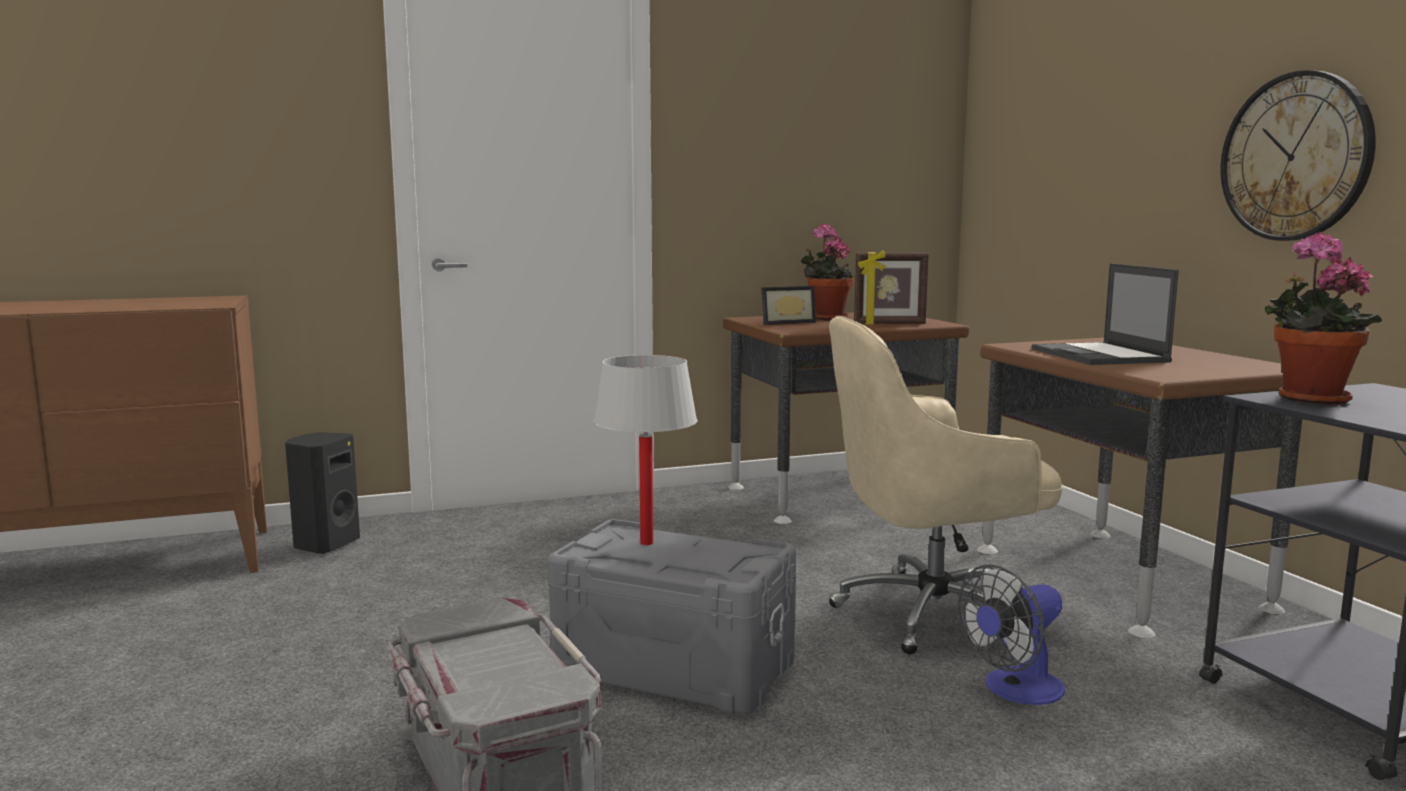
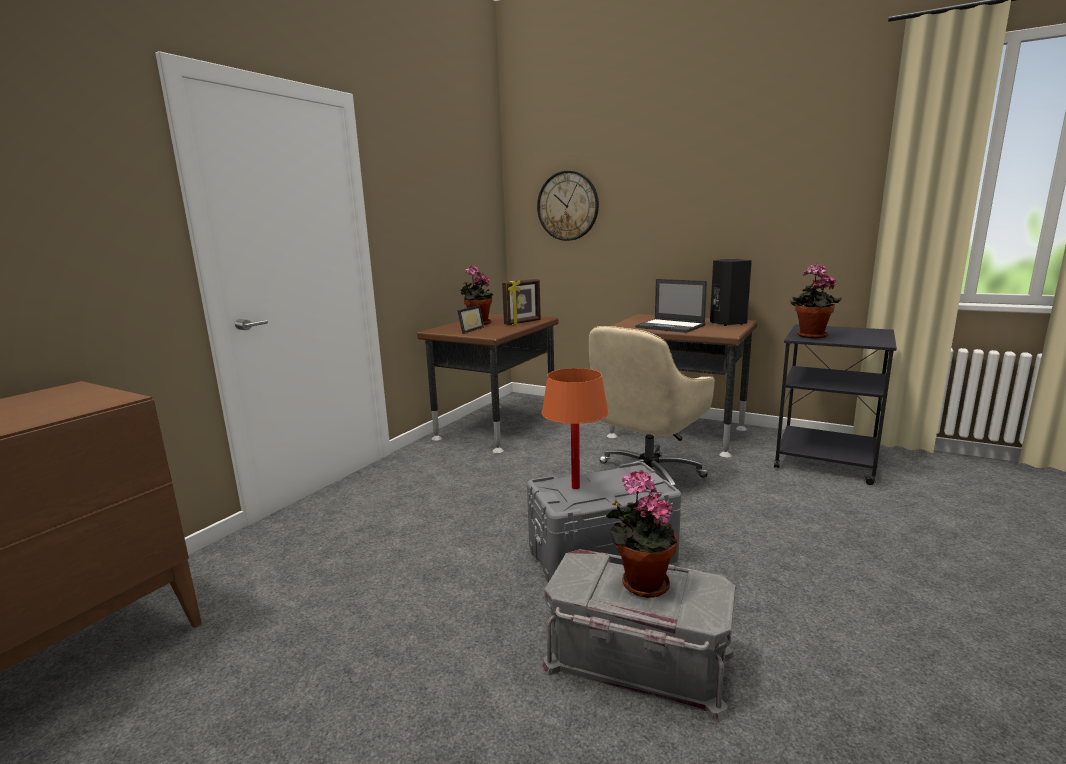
camera: 40 degrees left, 5 degrees up
(325, 544) = (219, 578): black speaker -> black speaker (726, 323)
(507, 653) = (641, 583): none -> potted plant
(646, 543) = (575, 487): white table lamp -> orange table lamp
(1014, 690) = (735, 499): fan -> none
(1295, 157) = (730, 223): wall clock -> wall clock (568, 206)

